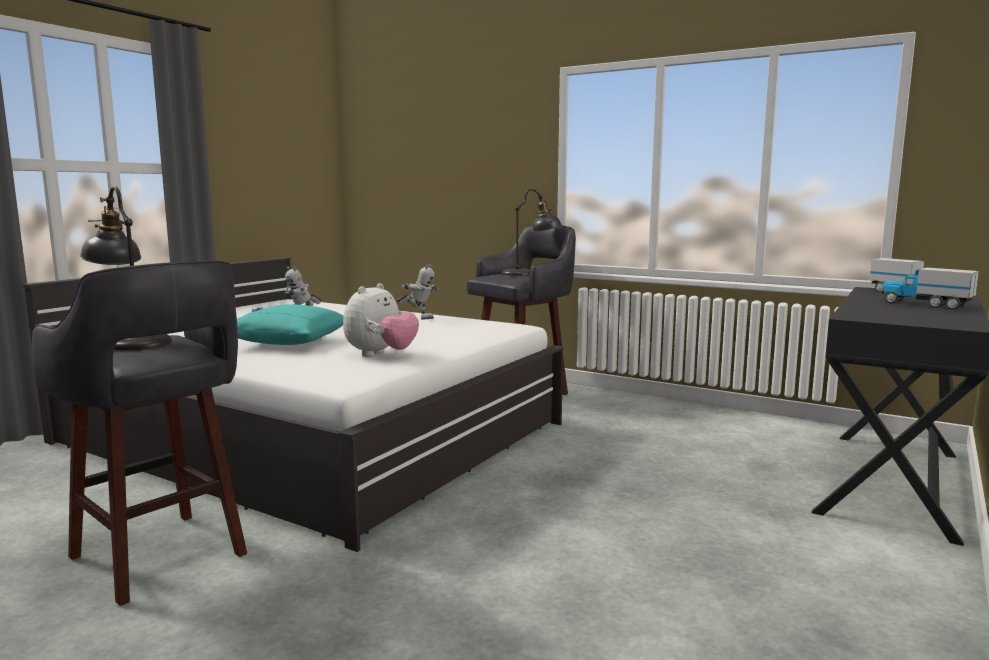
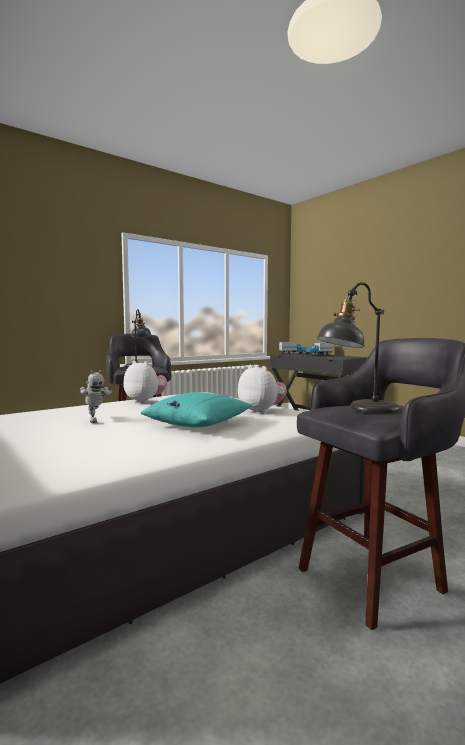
camera: 70 degrees left, 5 degrees down
(419, 318) = (145, 401): toy robot -> plush toy

